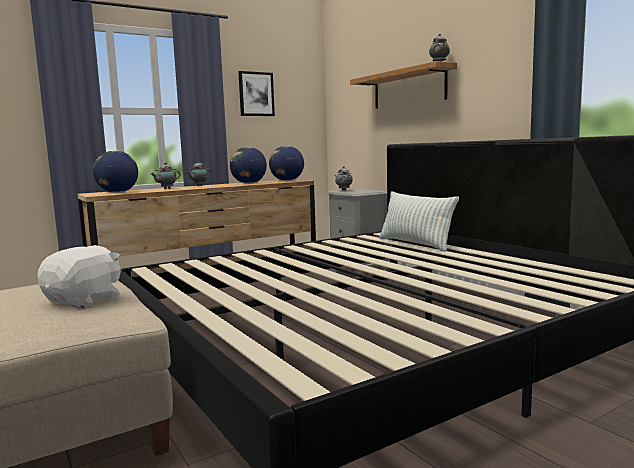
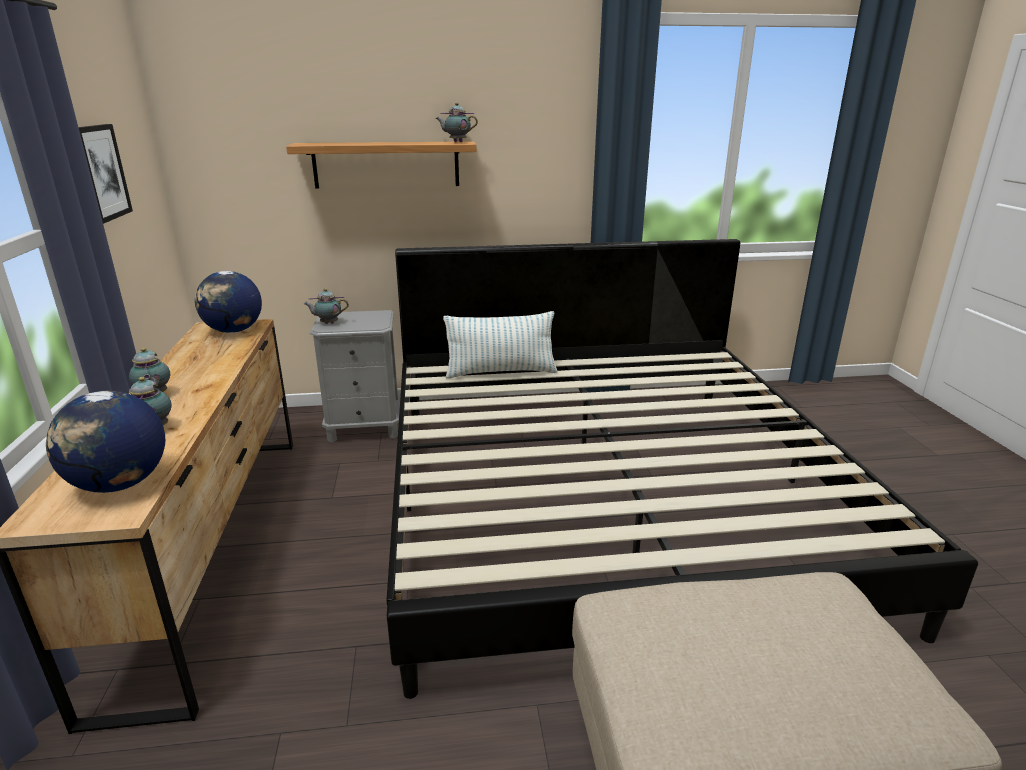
camera: 65 degrees left, 15 degrees up
(85, 300) = (774, 613): white plush toy -> none
(249, 183) = (214, 358): globe -> none

